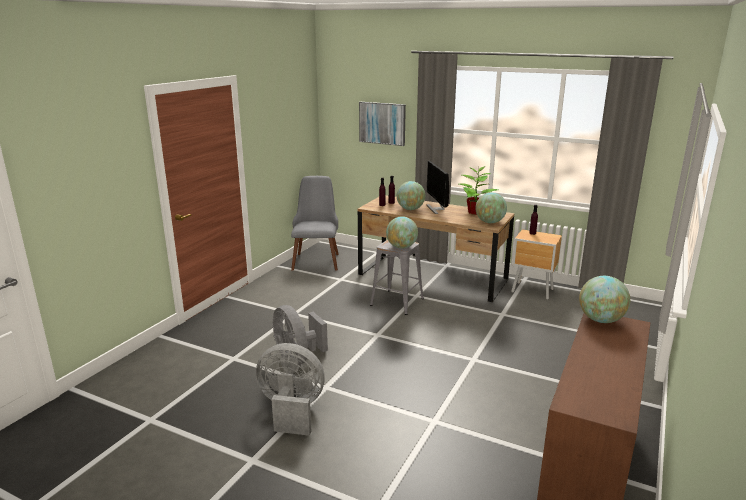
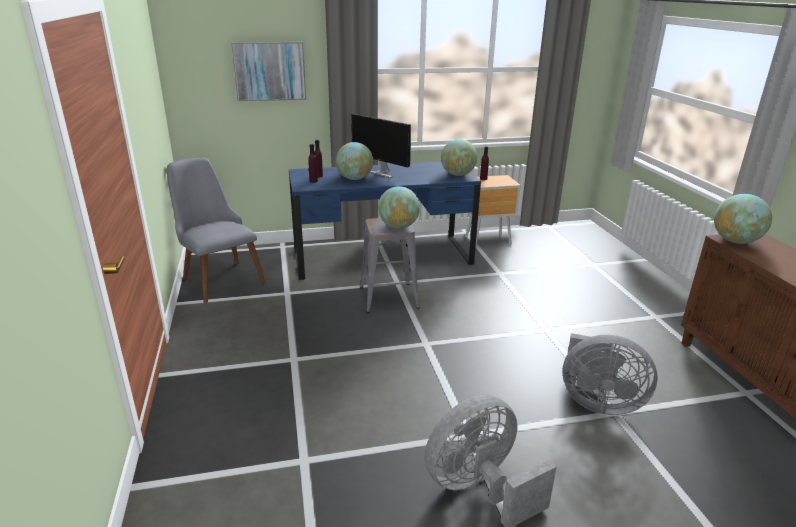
camera: 40 degrees left, 5 degrees up
(297, 359) = (386, 416): grey fan -> grey fan (597, 402)
(432, 277) = (382, 257): brown desk -> blue desk
(474, 212) = (423, 168): potted plant -> none

